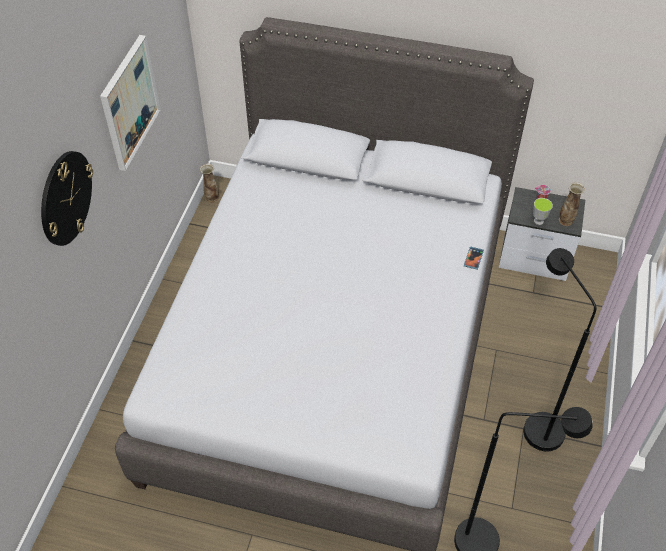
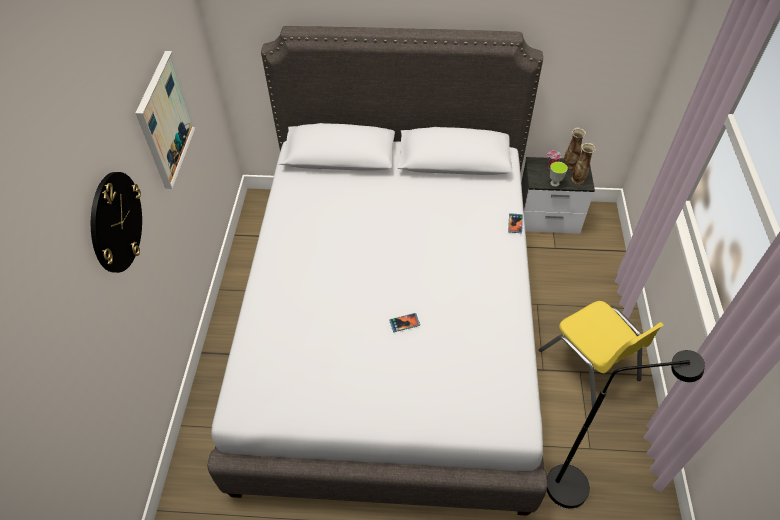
camera: 10 degrees left, 0 degrees up
(212, 198) = (250, 209): vase -> vase (570, 165)
(331, 341) = (404, 323): none -> phone
(536, 423) = (589, 365): black floor lamp -> yellow chair

